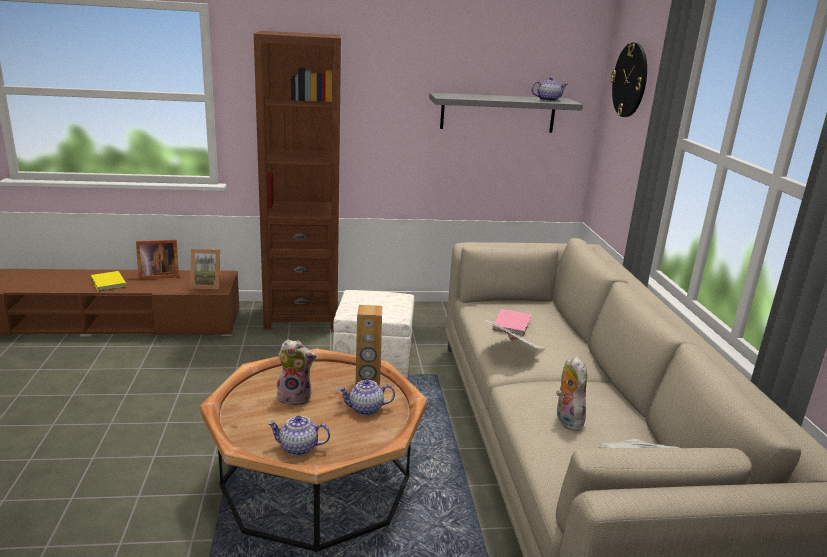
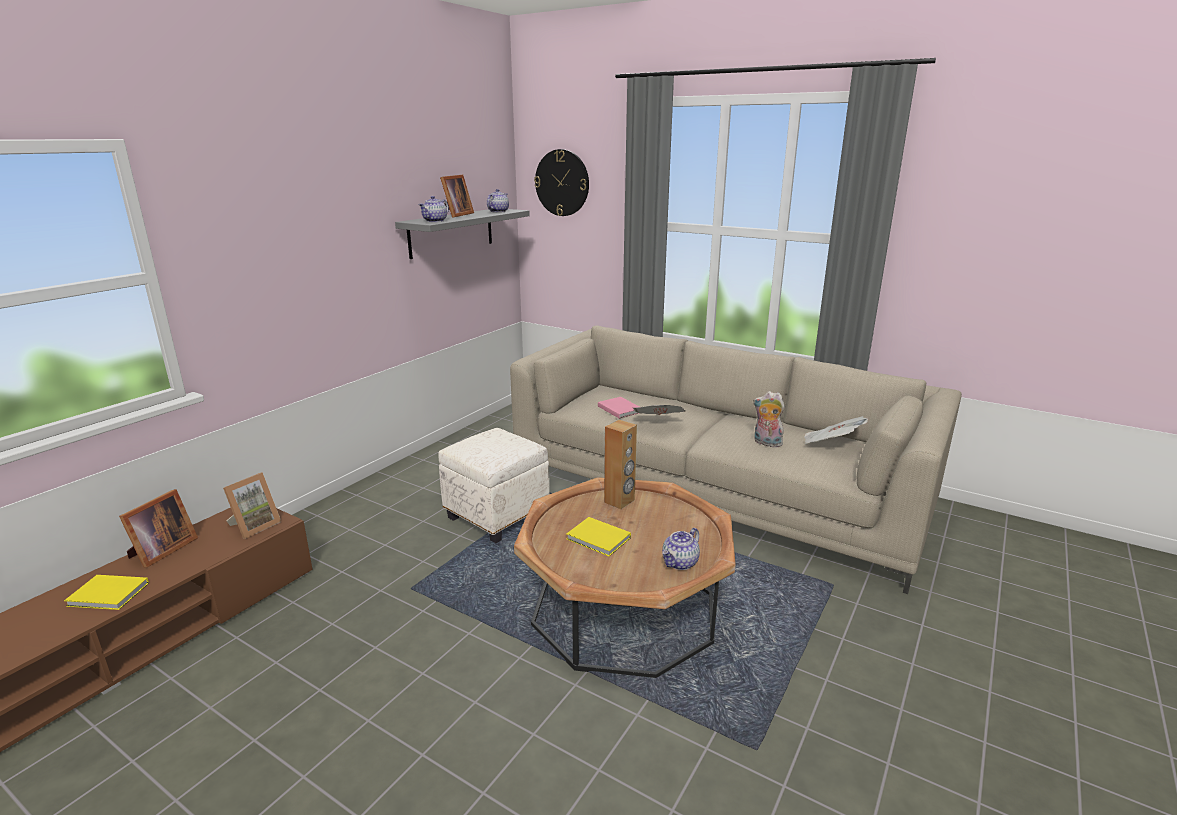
camera: 50 degrees left, 0 degrees up
(295, 397) = (599, 539): plush toy -> yellow book
(301, 316) = (343, 515): brown bookcase -> none
(365, 409) = (653, 514): teapot -> teapot (435, 221)
(496, 96) = (455, 215): none -> picture frame

